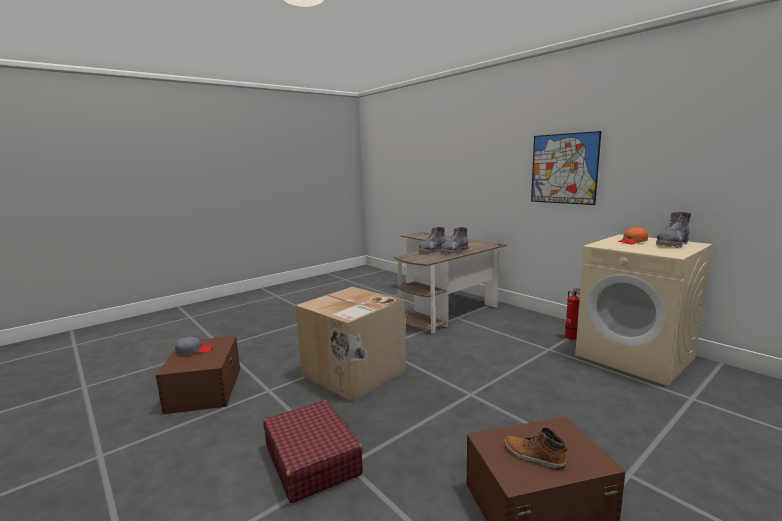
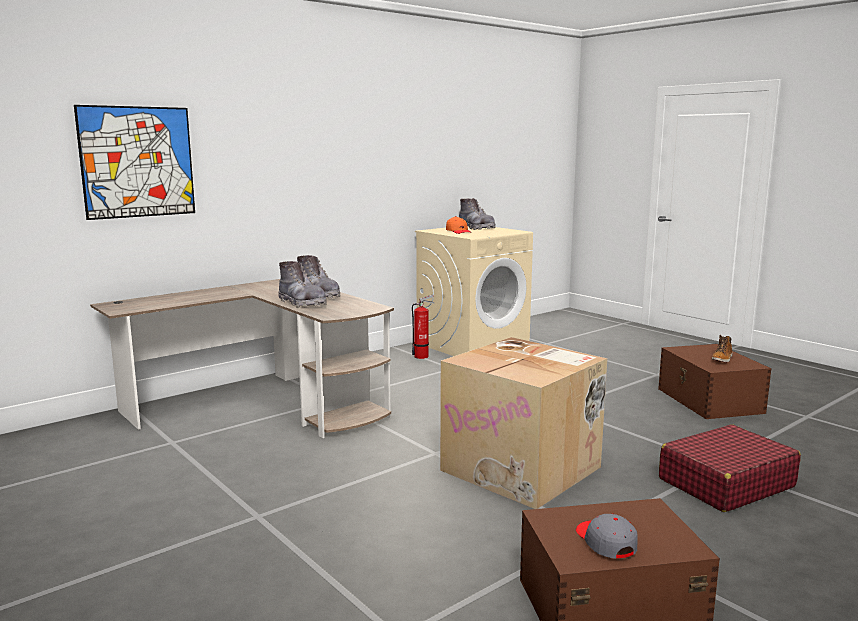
camera: 90 degrees left, 0 degrees up
(563, 169) = (351, 159): picture -> picture (137, 162)

